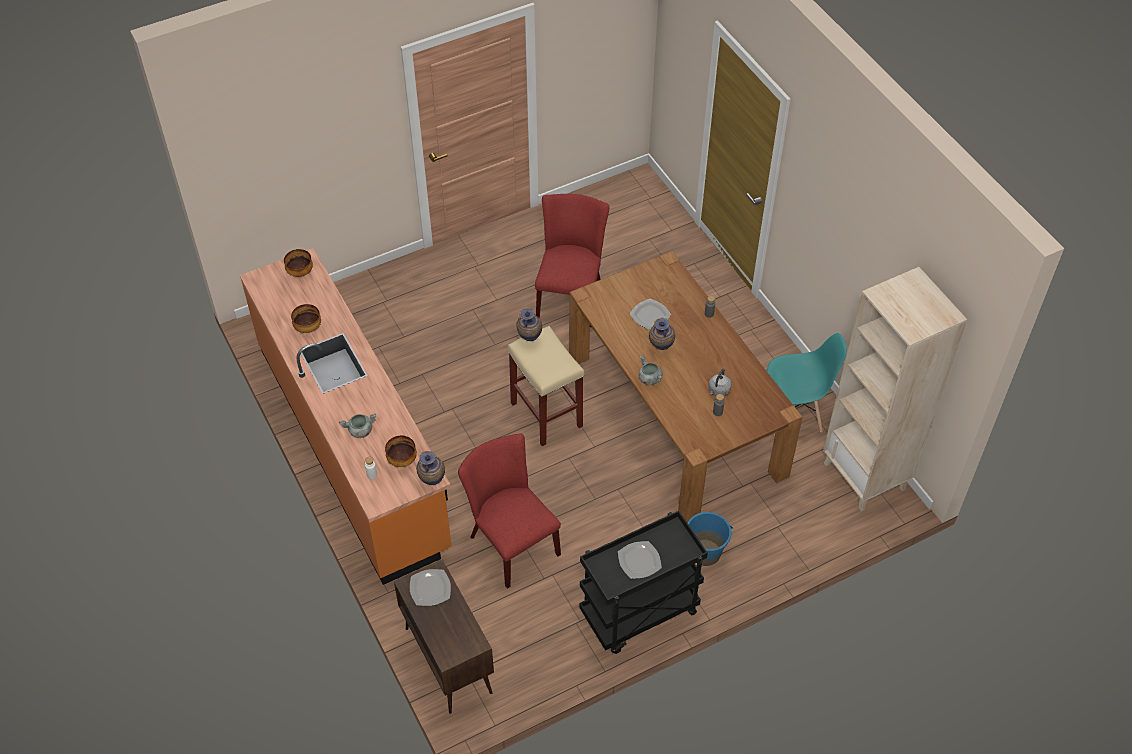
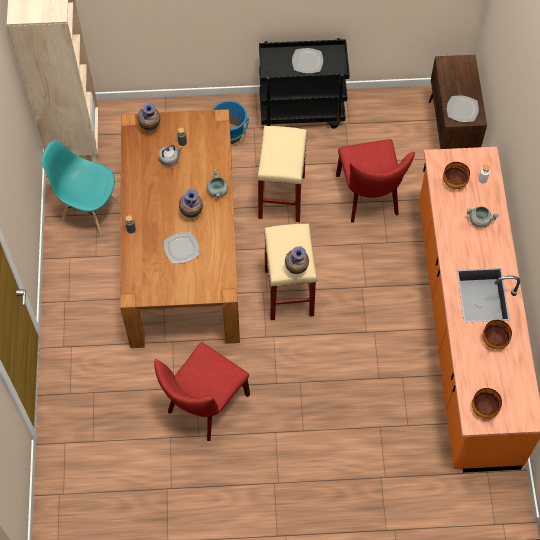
camera: 155 degrees left, 10 degrees up
(432, 481) = (437, 156): vase -> vase (150, 128)
(606, 505) = (282, 197): none -> beige stool

